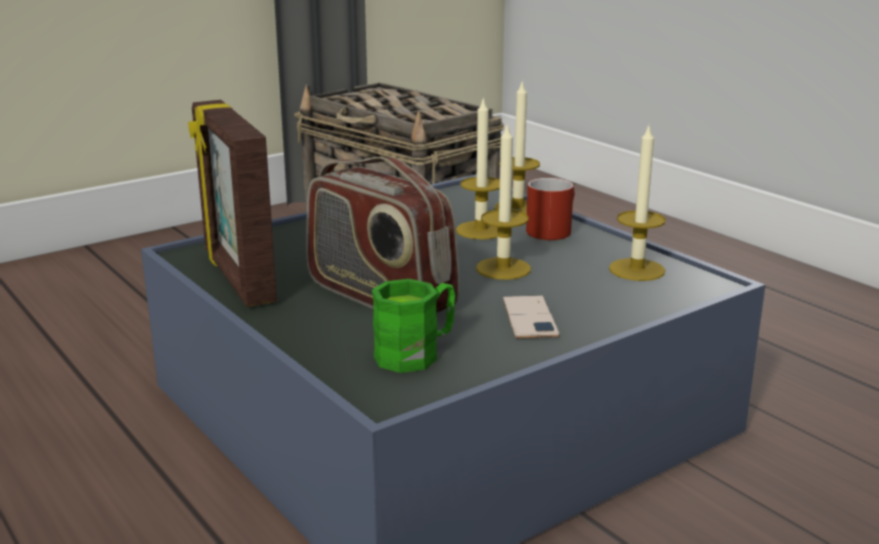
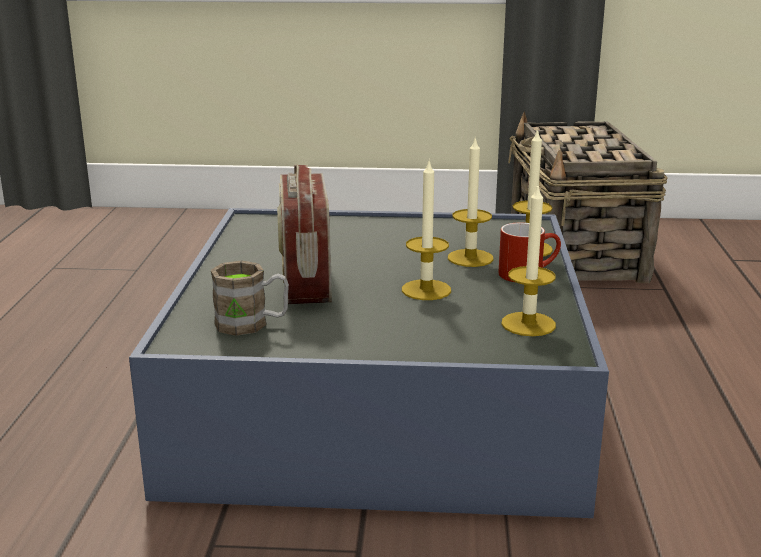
camera: 40 degrees right, 0 degrees up
(237, 278) = (248, 242): picture frame -> none
(417, 353) = (252, 324): green mug -> brown mug
(530, 318) = (370, 329): phone -> none

